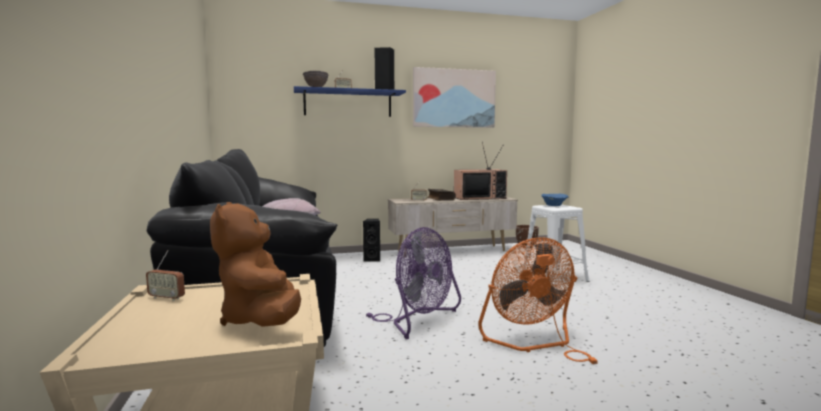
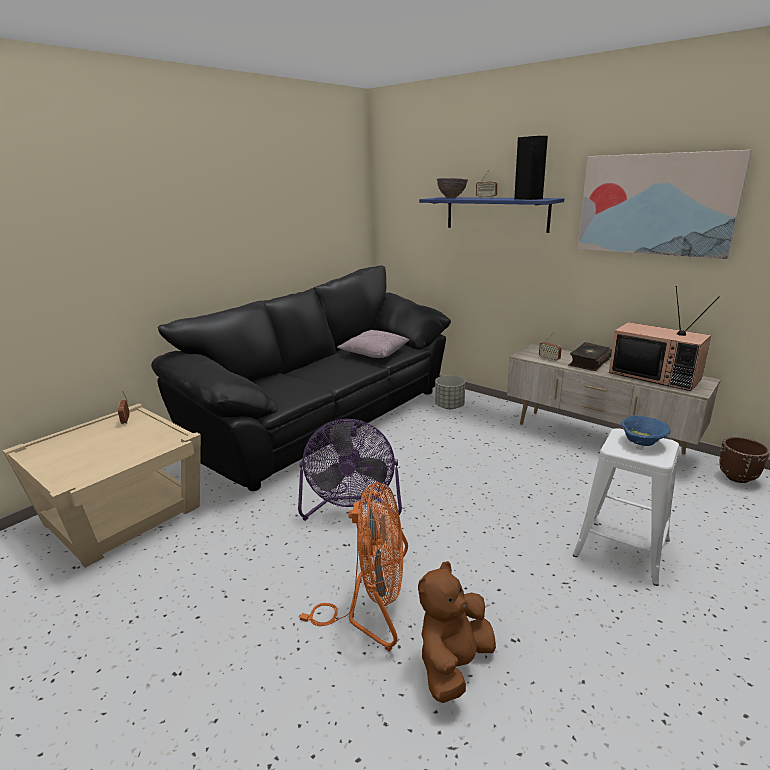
camera: 55 degrees right, 15 degrees up
(261, 320) = (96, 463): brown plush toy -> brown plush toy (453, 664)
(342, 262) = (449, 406): none -> grey planter
(372, 259) = (484, 414): black speaker -> none
(540, 342) = (371, 602): orange fan -> orange fan turned 60 degrees clockwise

